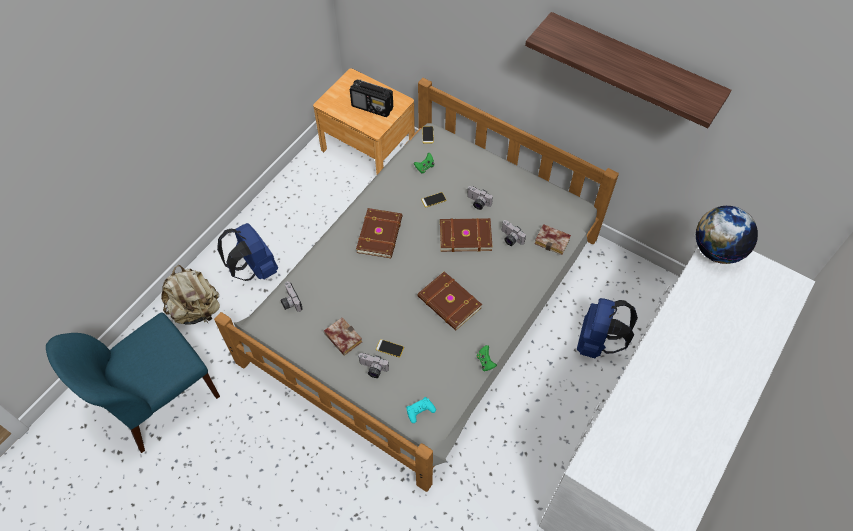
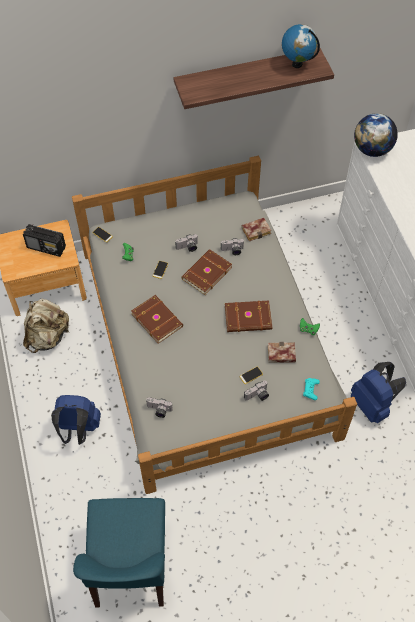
camera: 50 degrees left, 0 degrees up
(196, 310) = (75, 492): beige backpack -> beige backpack (48, 336)
(341, 338) = (217, 398): book -> book (280, 355)
(372, 107) = (46, 247): radio -> radio turned 45 degrees clockwise
(597, 342) = (325, 271): blue backpack -> blue backpack (372, 404)
(684, 86) = (297, 64): none -> globe

